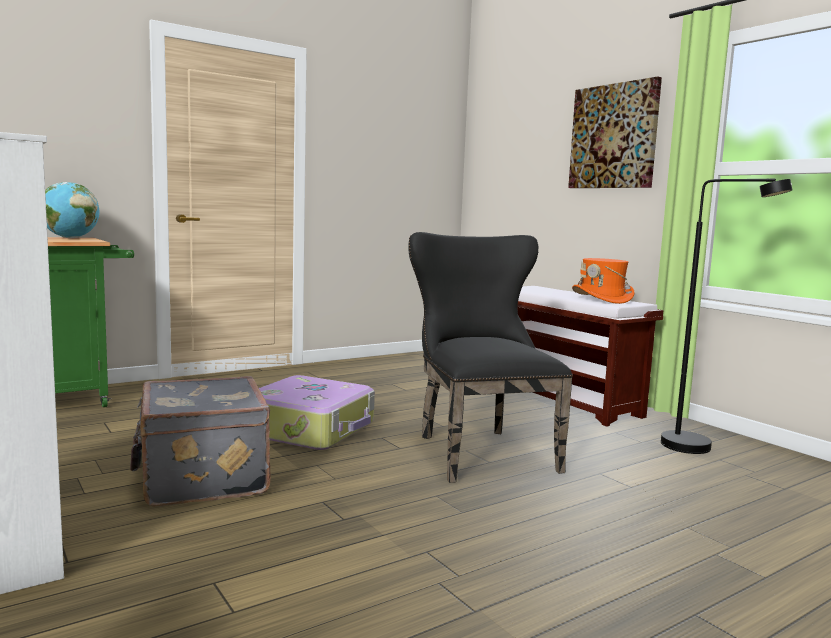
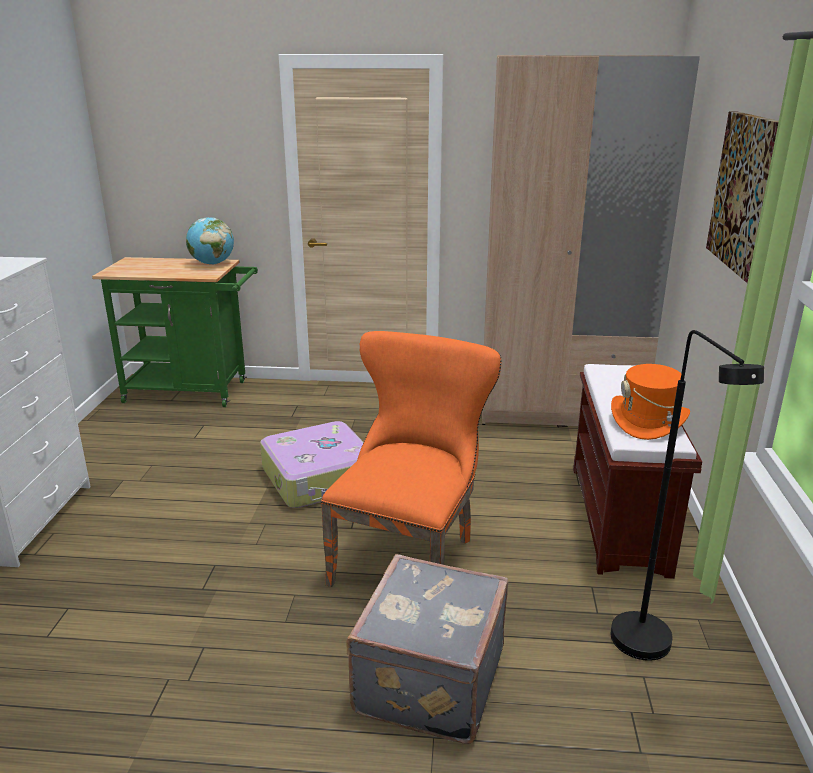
camera: 40 degrees right, 15 degrees up
(201, 478) = (181, 508): grey suitcase -> grey suitcase (427, 680)
(422, 361) = (558, 408): none -> beige wardrobe
(478, 450) = (410, 556): black chair -> orange chair

